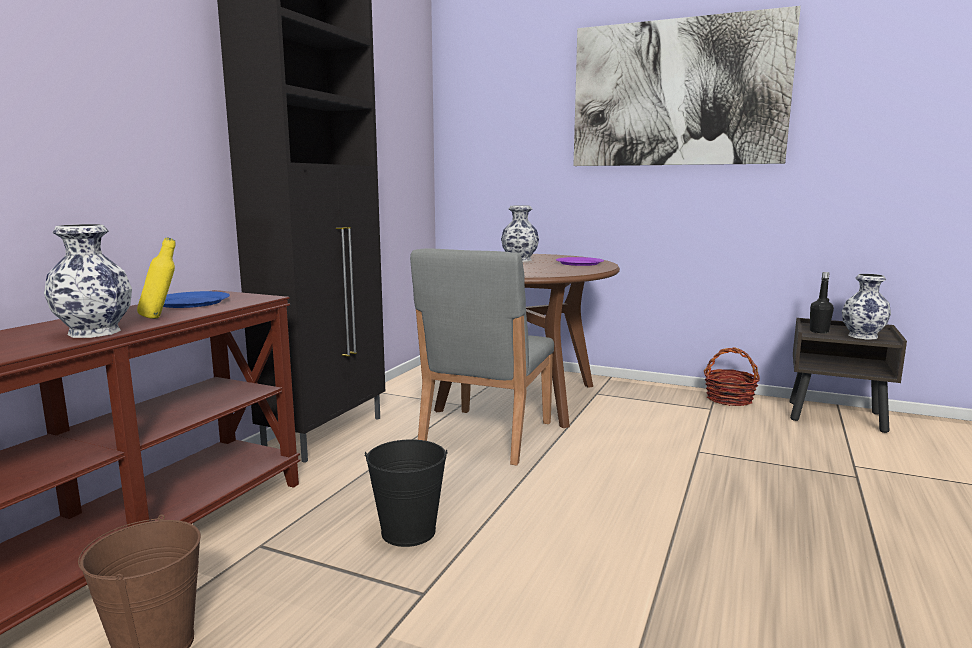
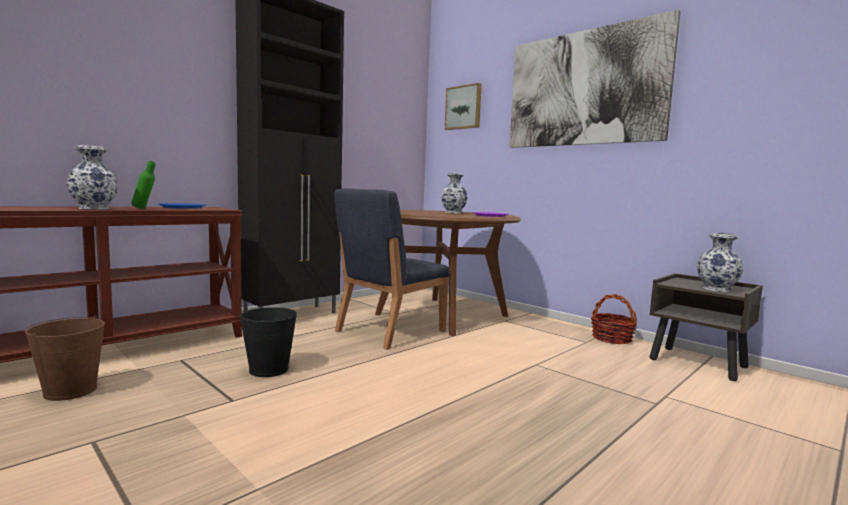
camera: 20 degrees right, 5 degrees down
(161, 318) = (144, 208): yellow bottle -> green bottle
(485, 436) = (389, 331): grey chair -> blue chair
(496, 108) = (464, 107): none -> picture
(819, 331) = (679, 283): black bottle -> none

